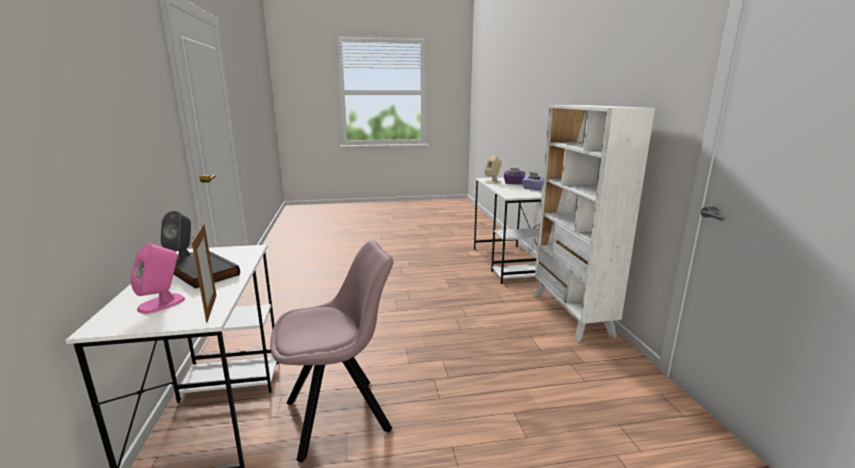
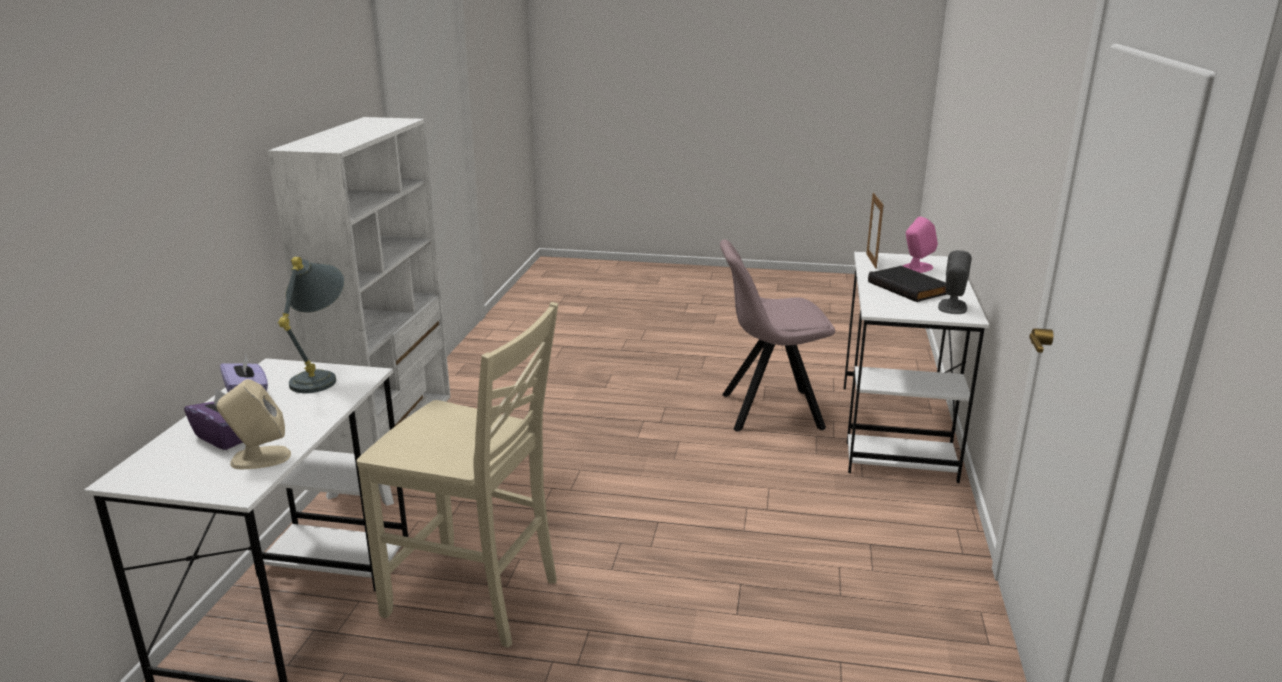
camera: 160 degrees left, 5 degrees up
(453, 275) = (475, 597): none -> beige chair
(525, 194) = (322, 376): none -> grey table lamp

